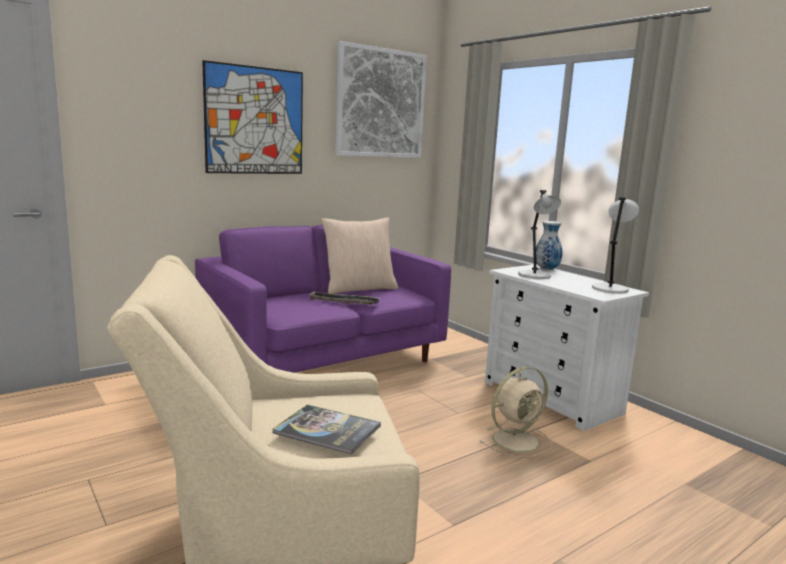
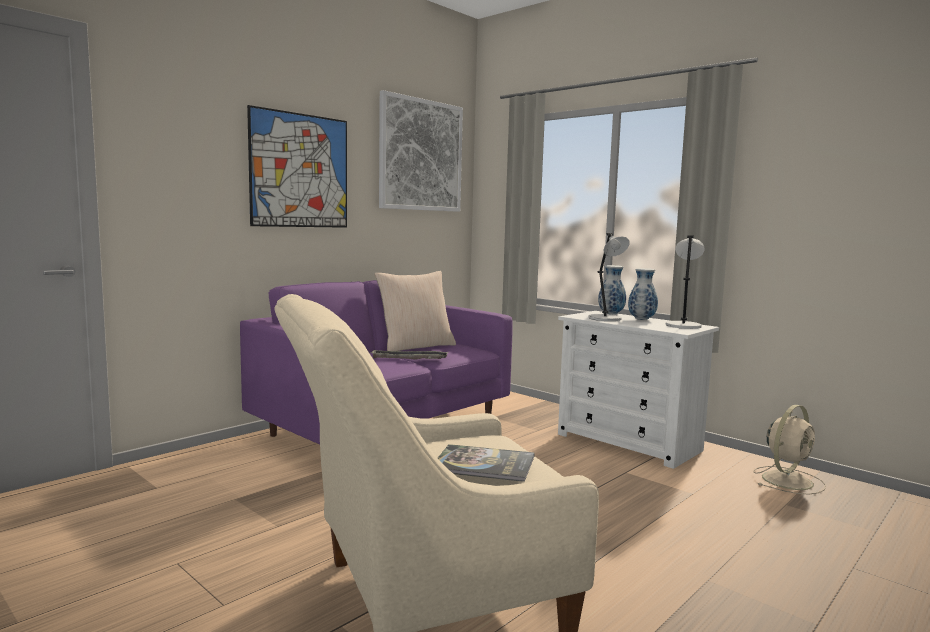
camera: 10 degrees left, 5 degrees down
(517, 440) = (616, 482): beige fan -> beige fan (788, 480)
(572, 278) = (641, 319): none -> vase

